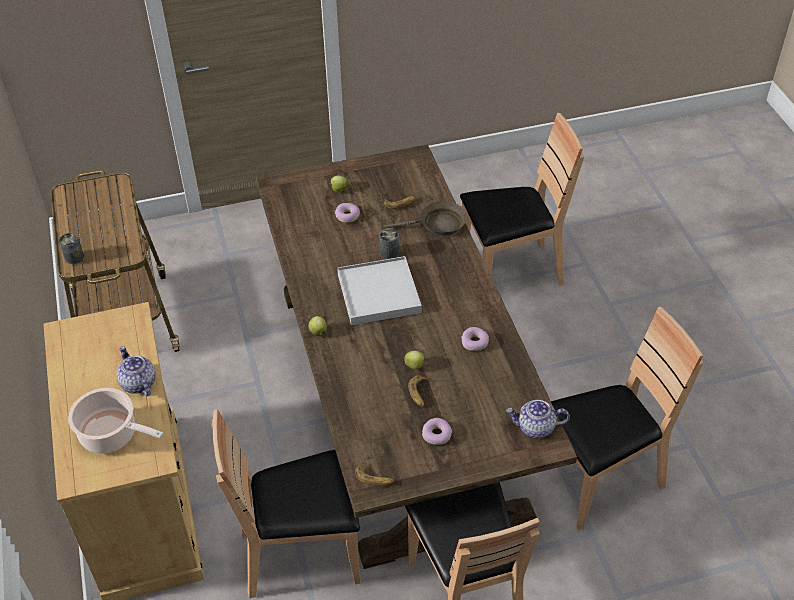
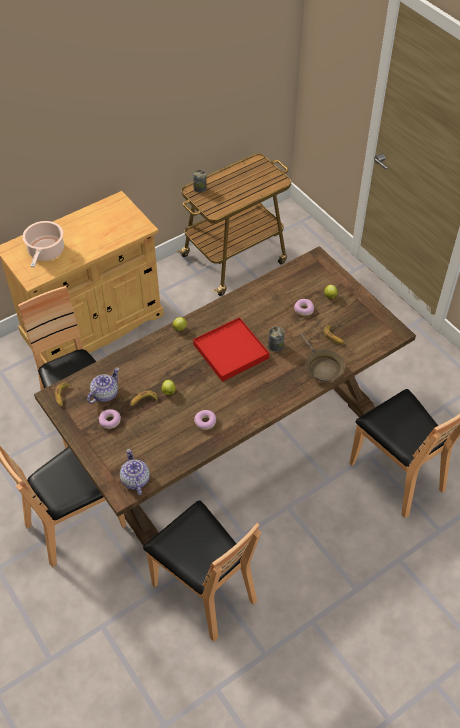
camera: 70 degrees right, 5 degrees up
(138, 383) = (88, 249): teapot -> teapot (105, 394)
(379, 293) = (231, 351): white tray -> red tray

